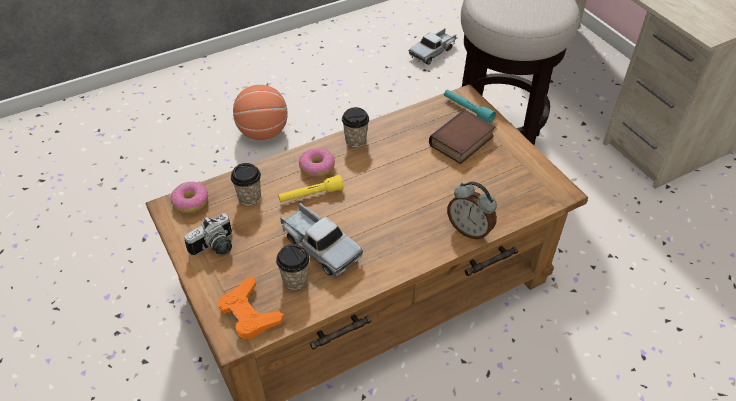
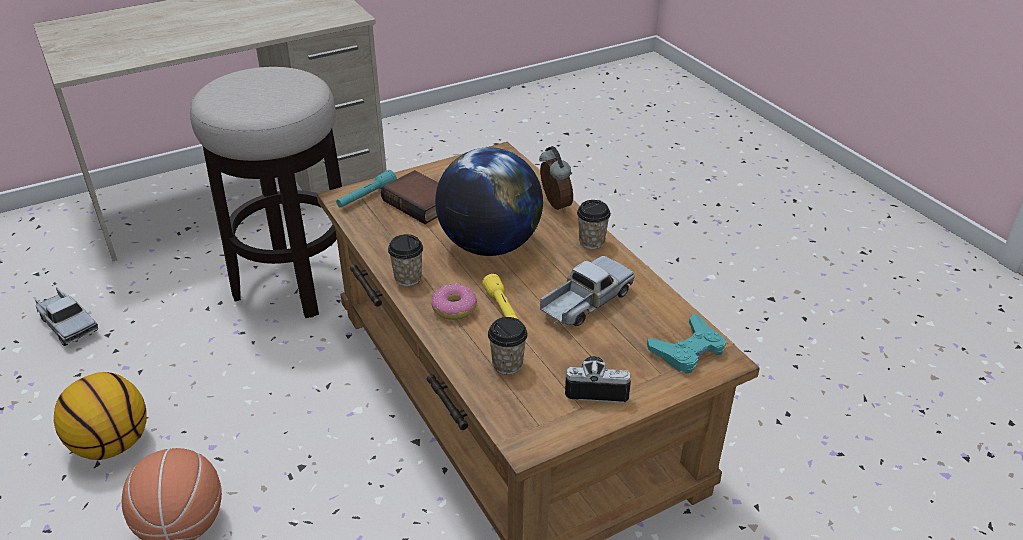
camera: 90 degrees left, 10 degrees down
(191, 202) = (516, 421): donut -> none
(215, 248) = (596, 387): camera -> camera turned 45 degrees counterclockwise
(249, 313) = (688, 350): orange game controller -> turquoise game controller
(295, 280) = (635, 318): cup -> cup (591, 242)
(328, 93) = (112, 444): none -> basketball
(400, 186) = (490, 245): none -> globe
(469, 230) = (554, 205): alarm clock -> alarm clock turned 60 degrees counterclockwise

